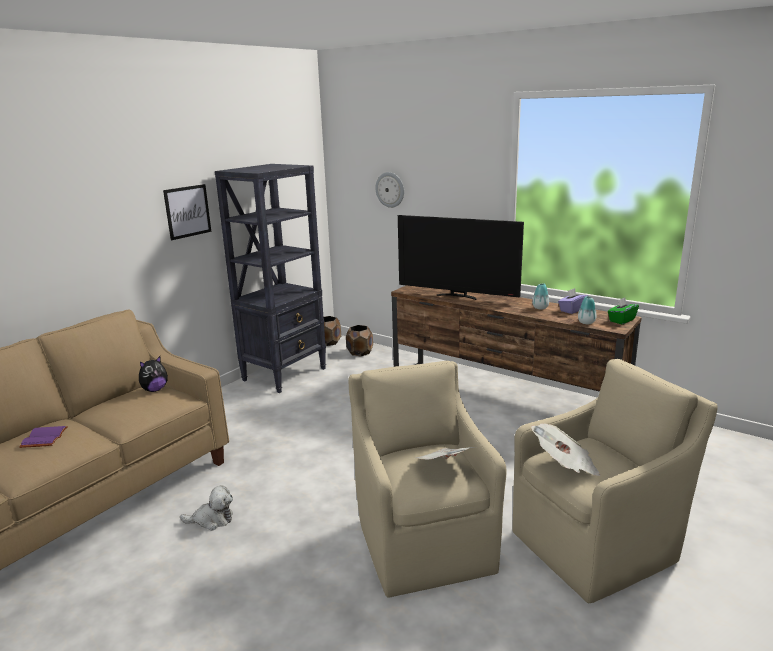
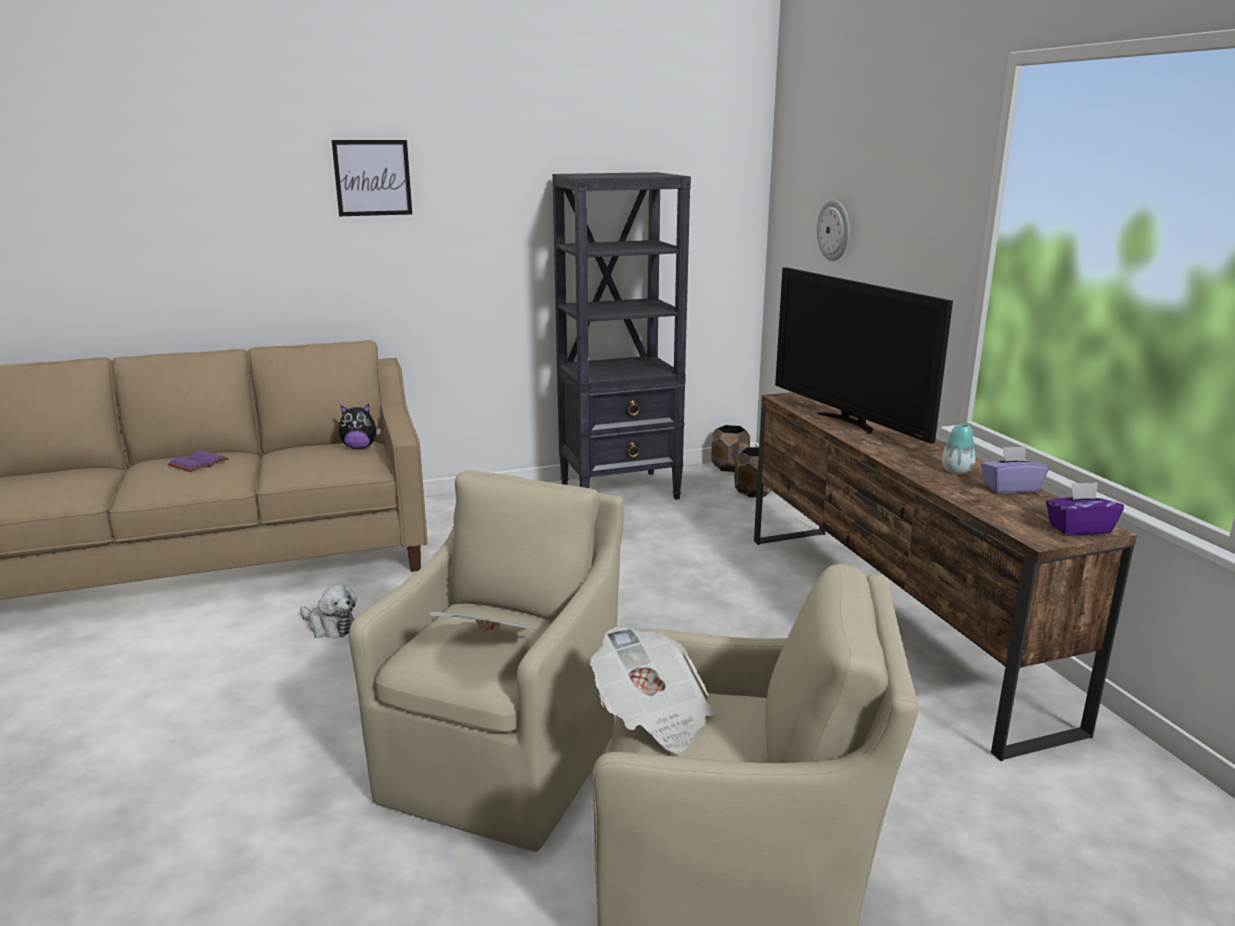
camera: 35 degrees right, 0 degrees up
(187, 211) = (504, 227): picture -> picture (372, 178)
(586, 322) = (997, 513): vase -> none
(621, 320) = (1079, 528): green tissue box -> purple tissue box

